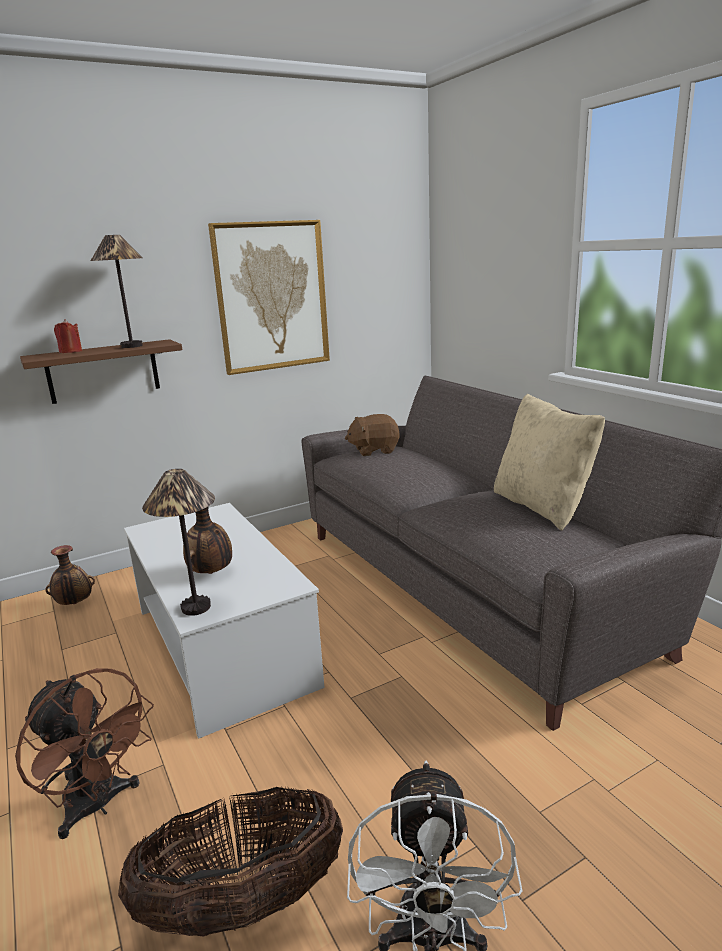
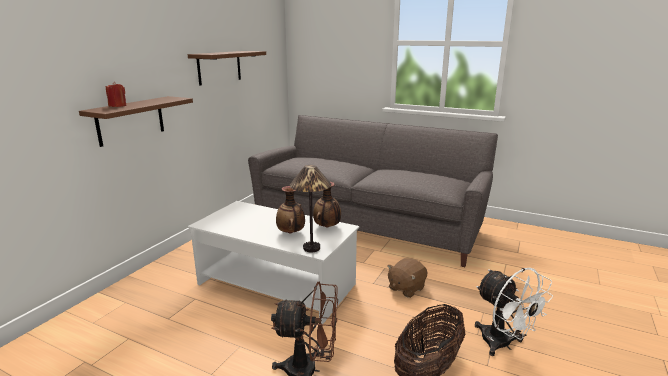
camera: 35 degrees left, 0 degrees up
(74, 604) = (136, 294): vase -> vase (327, 227)
(131, 346) = (158, 101): table lamp -> none
(272, 297) = (219, 67): picture -> brown shelf
(374, 450) = (296, 159): brown plush toy -> brown plush toy (406, 288)
(542, 507) = (418, 171): beige pillow -> none

